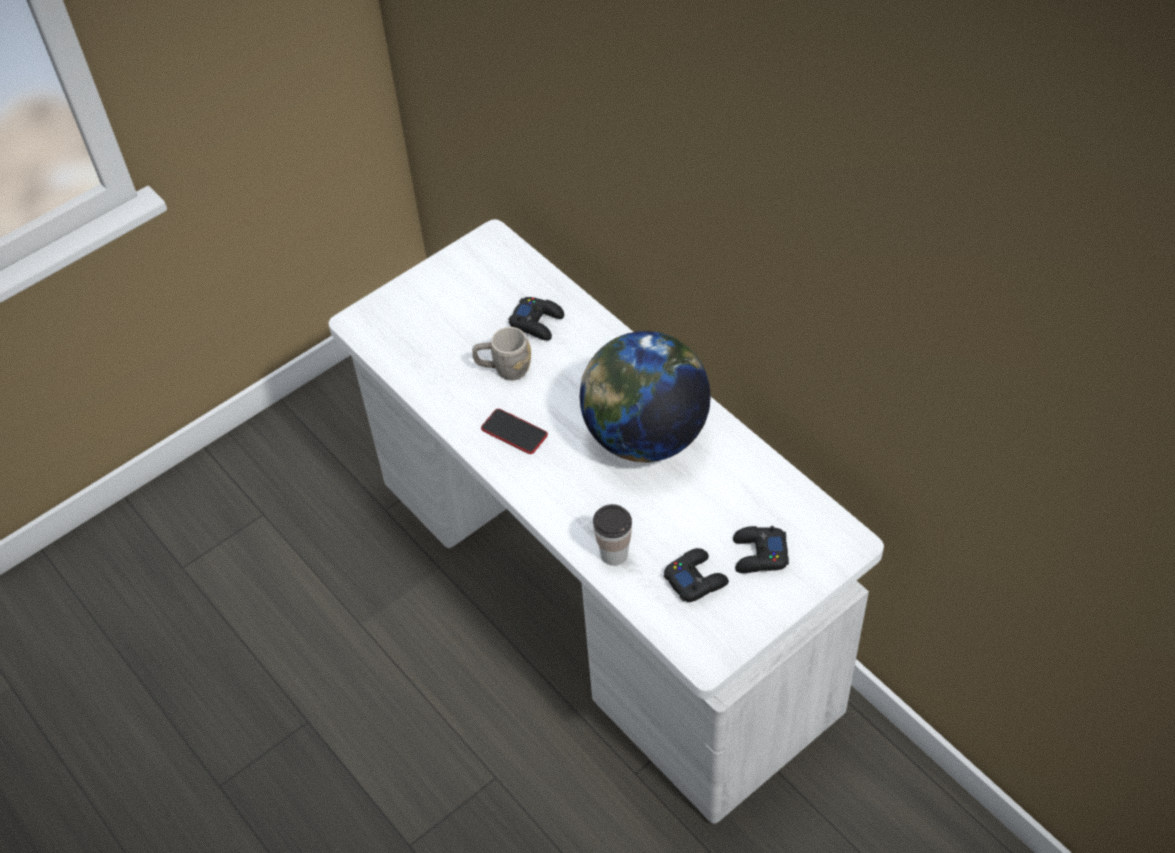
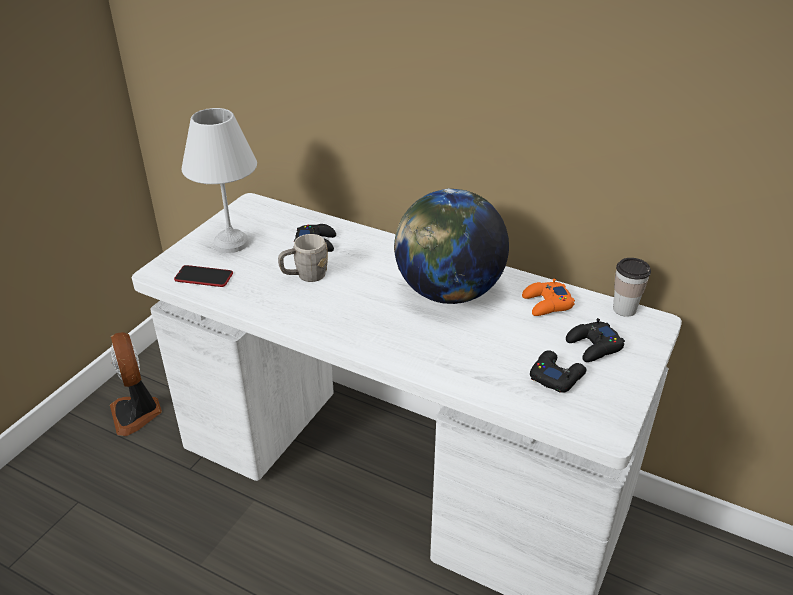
camera: 25 degrees left, 15 degrees down
(351, 421) = (137, 413): none -> fan
(444, 298) = (229, 243): none -> white table lamp
(514, 432) = (337, 314): phone -> phone (204, 277)
(614, 554) = (476, 376): cup -> cup (624, 309)
(744, 483) = (546, 304): none -> orange game controller

